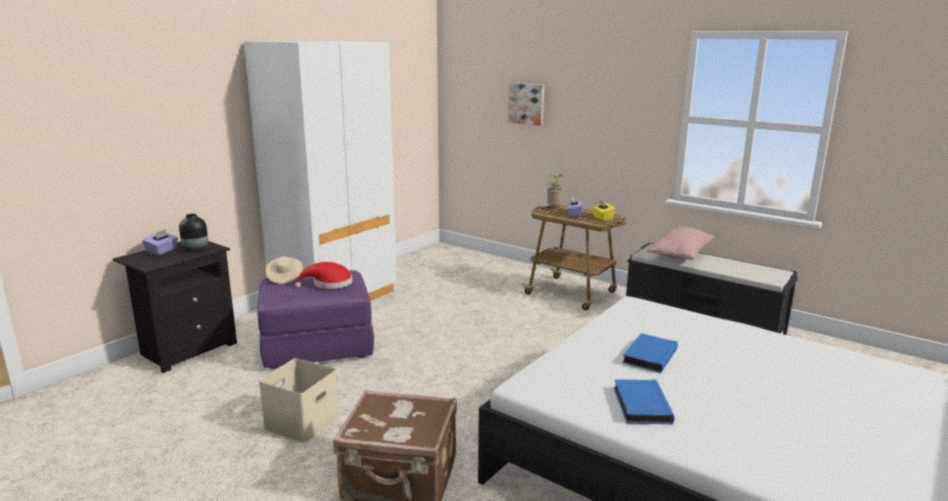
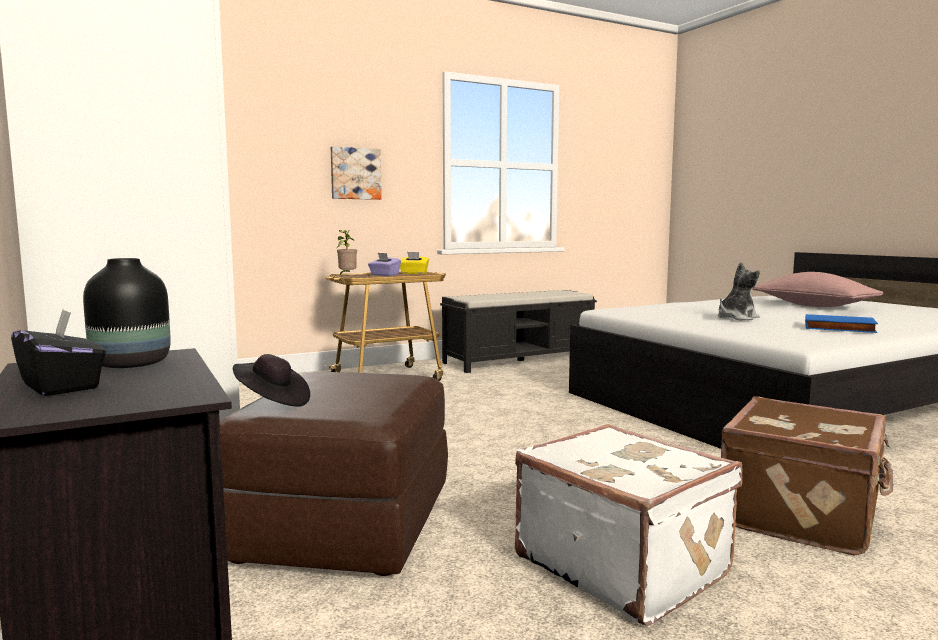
camera: 65 degrees left, 10 degrees down
(162, 251) = (62, 386): purple tissue box -> black tissue box
(284, 278) = (272, 402): beige hat -> black hat
(302, 421) = (623, 565): beige storage box -> white suitcase
(318, 346) = (343, 523): purple ottoman -> brown ottoman
(329, 284) = (363, 382): red hat -> none
(527, 103) = (244, 148): picture -> picture (355, 173)
(648, 355) = (736, 318): blue book -> plush toy
(681, 255) = (492, 296): pink pillow -> pink pillow (814, 306)

